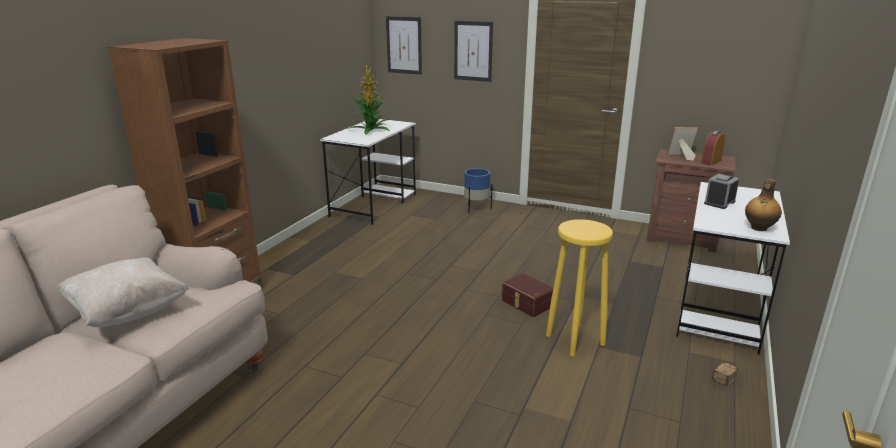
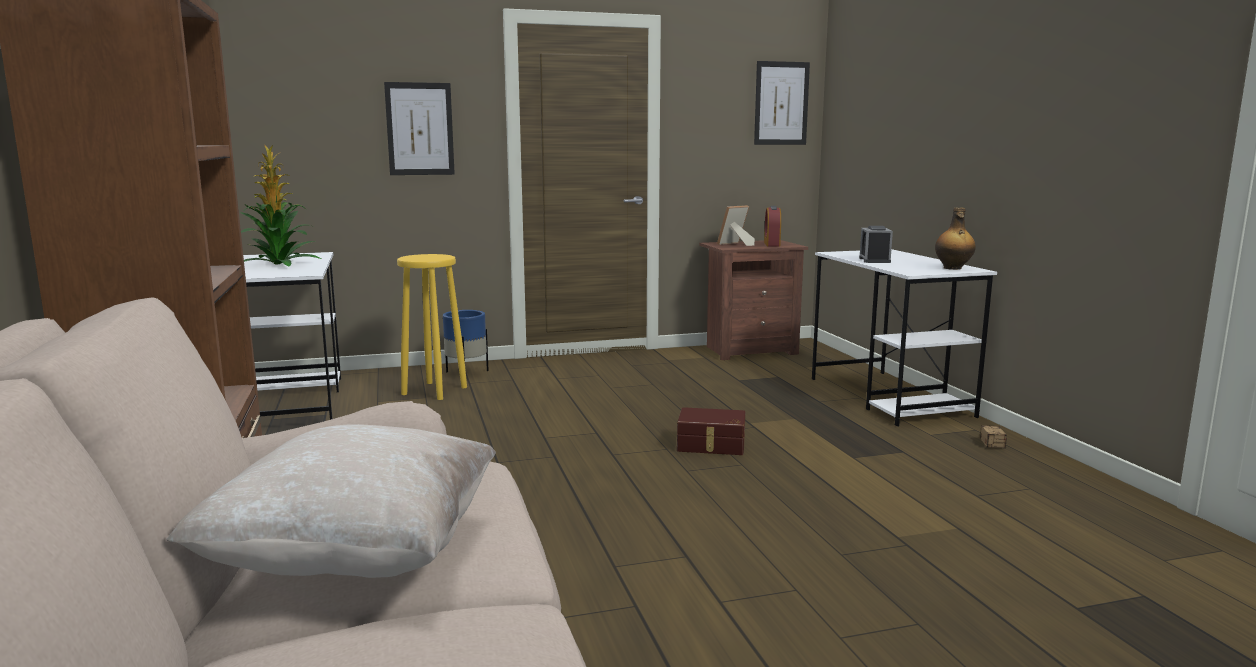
camera: 40 degrees left, 10 degrees down
(404, 45) = (288, 125): picture -> picture (781, 103)
(574, 340) = (821, 460): yellow stool -> yellow stool (434, 391)

